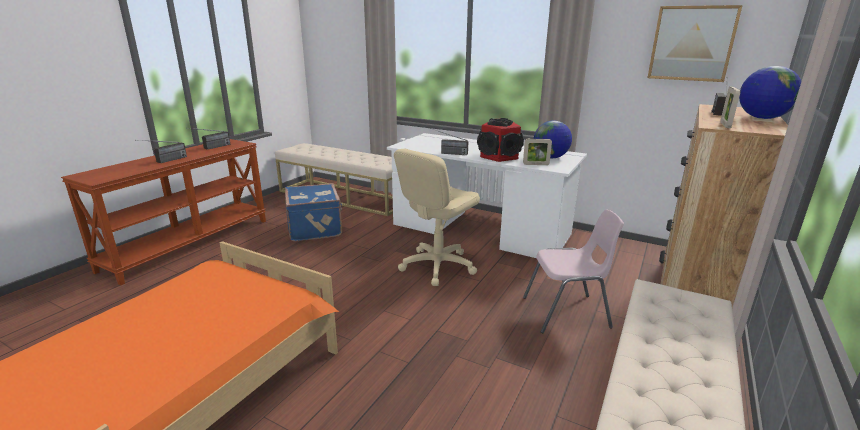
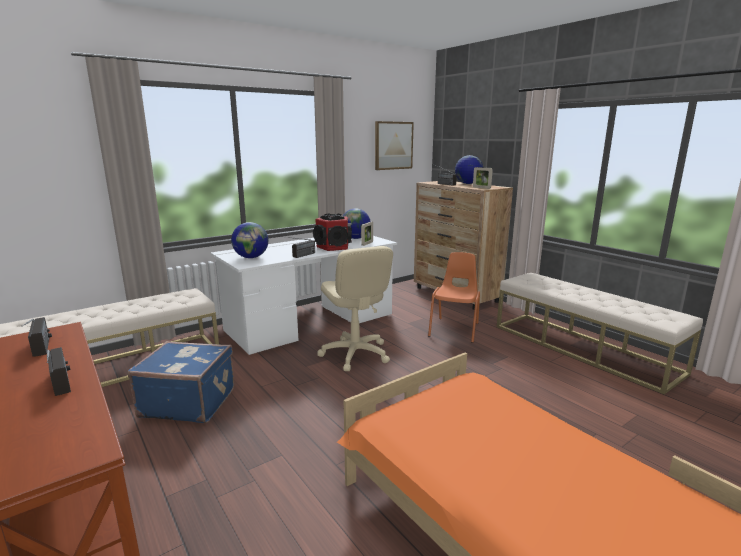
camera: 65 degrees left, 5 degrees down
(423, 143) = (251, 257): none -> globe
(567, 313) = (455, 329): pink chair -> orange chair

